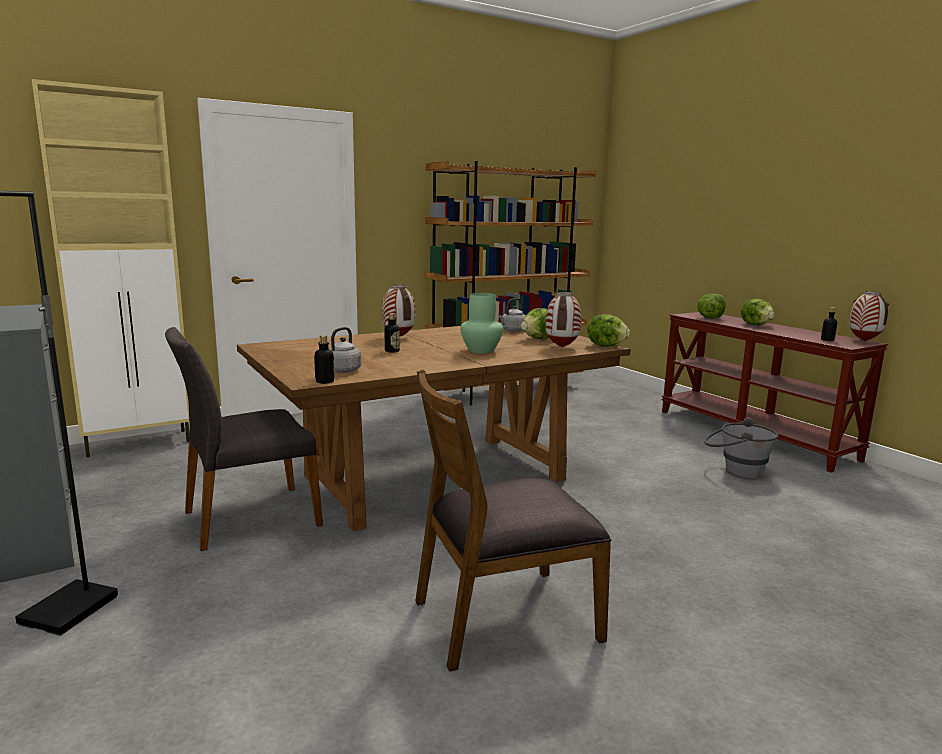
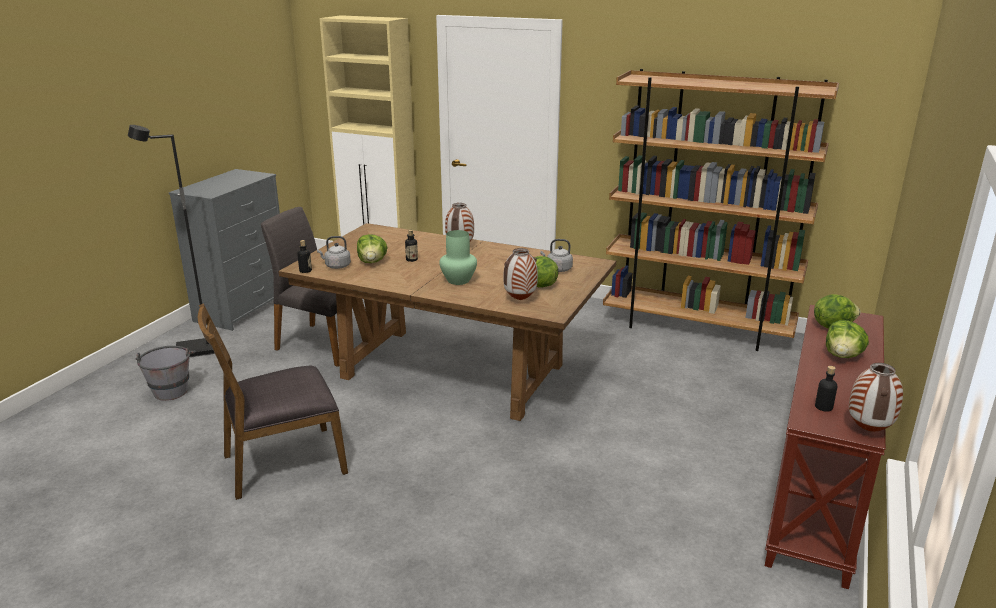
camera: 55 degrees right, 10 degrees up
(503, 618) = (283, 463): brown chair -> brown chair turned 60 degrees counterclockwise
(606, 346) = (556, 313): lettuce -> lettuce (372, 262)
(735, 470) = (672, 500): grey bucket -> grey bucket (171, 388)

